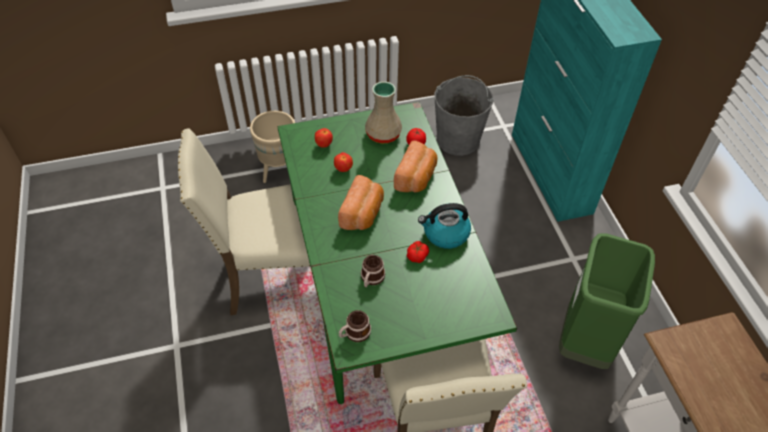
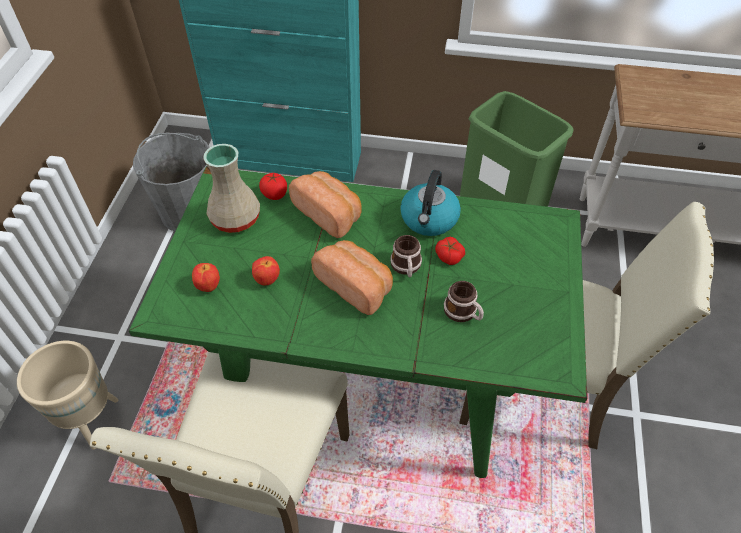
camera: 65 degrees left, 0 degrees up
(354, 333) = (539, 358): mug -> mug (406, 267)

